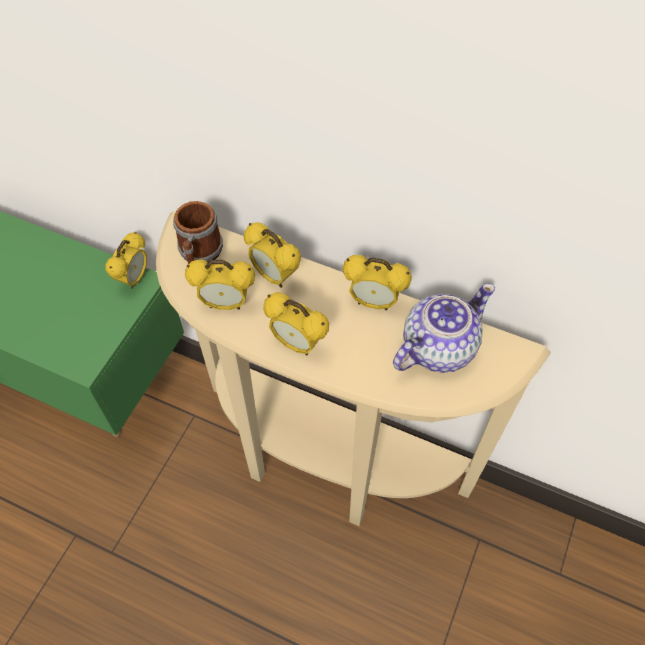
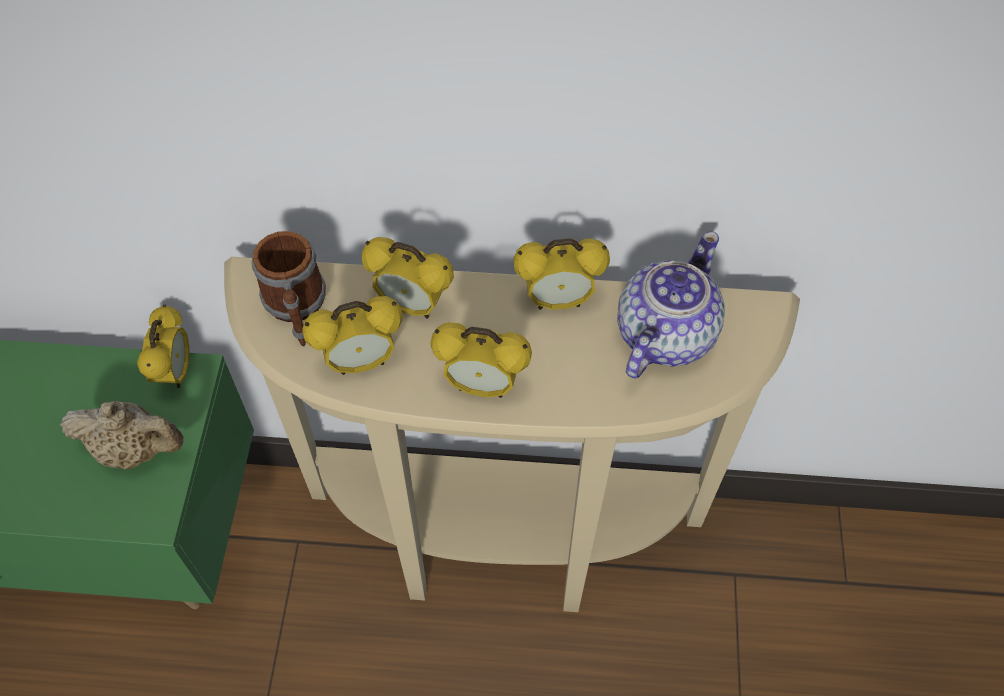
camera: 20 degrees left, 0 degrees up
(90, 320) = (135, 449): none -> beige teapot

